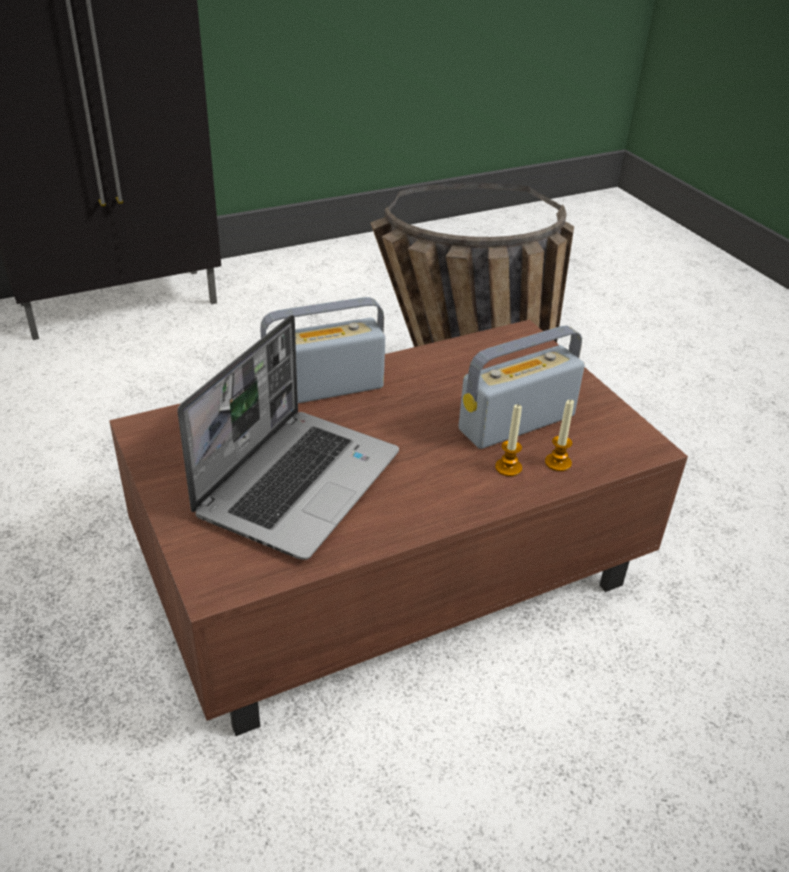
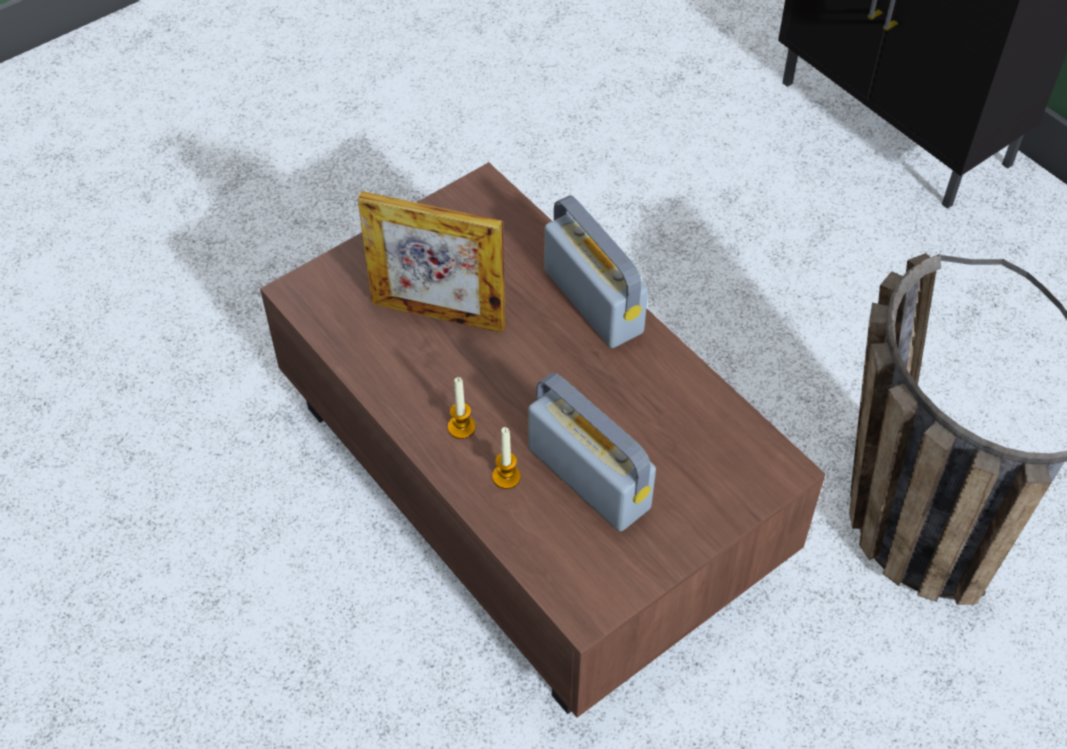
camera: 80 degrees right, 15 degrees up
(298, 482) = (438, 314): laptop -> picture frame
(558, 463) = (527, 521): candle -> candle (461, 427)

